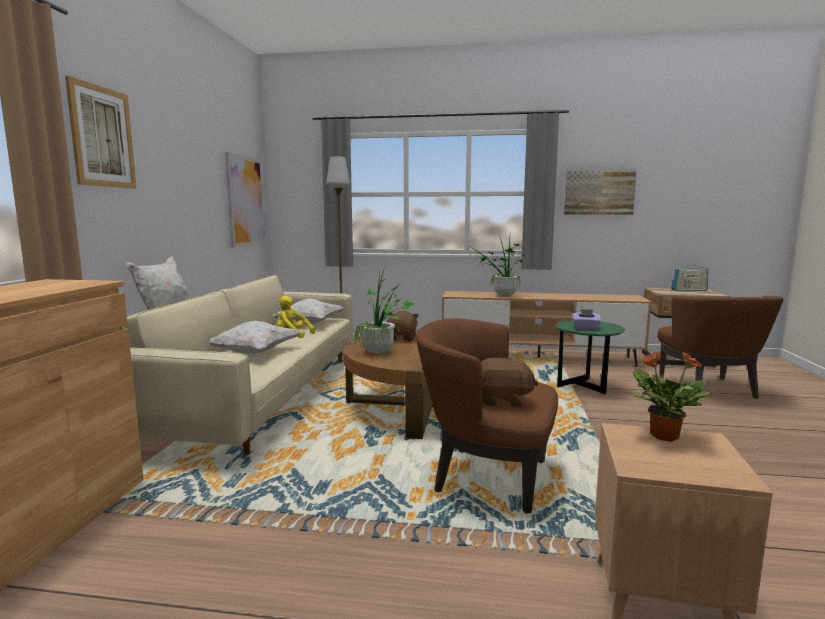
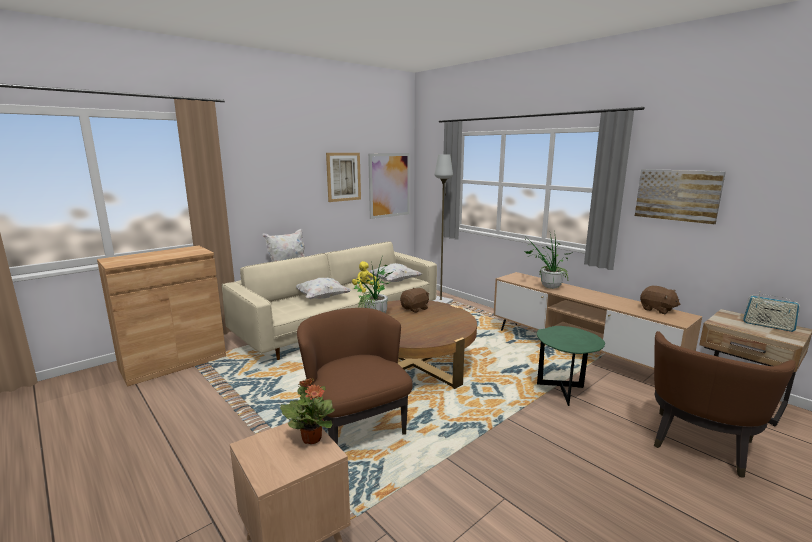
camera: 40 degrees right, 5 degrees up
(102, 137) = (256, 162): picture -> picture (343, 177)
(502, 400) = (341, 377): brown plush toy -> brown plush toy (657, 310)
(585, 328) = (558, 339): purple tissue box -> none

